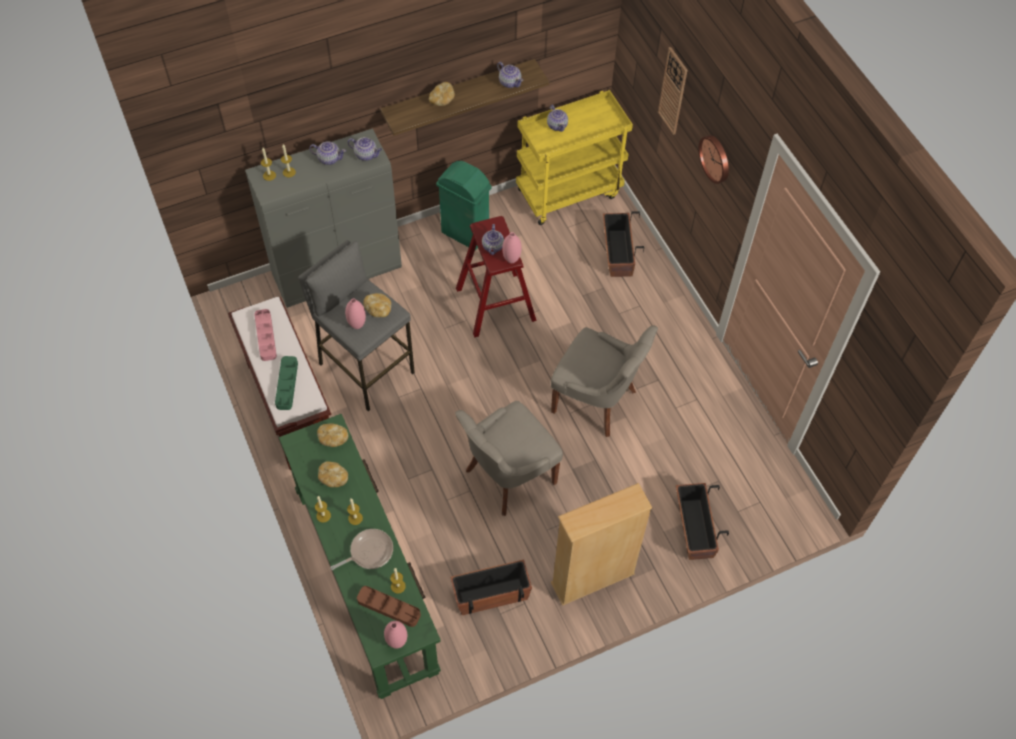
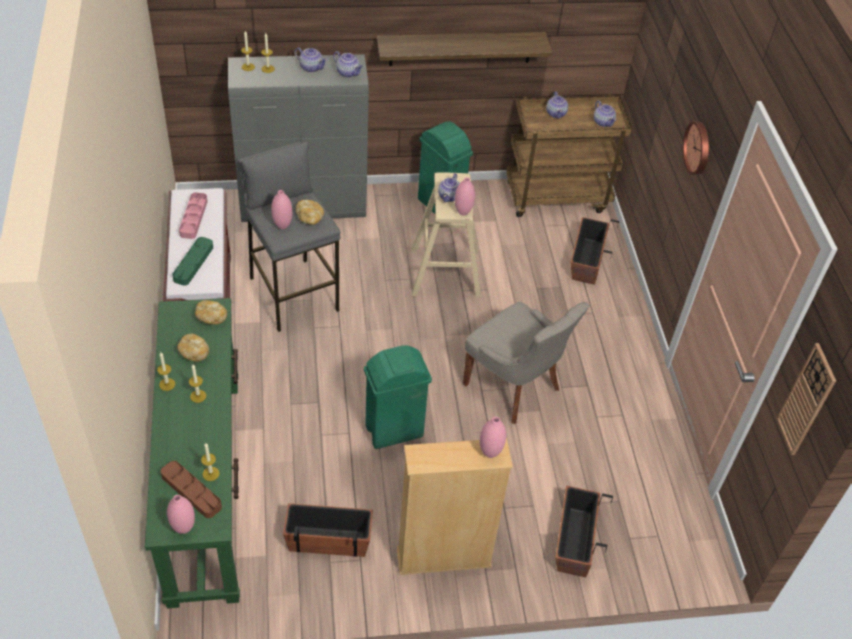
camera: 15 degrees right, 10 degrees down
(369, 552) = (196, 432): frying pan -> none
(442, 99) = (439, 42): bread -> none
(495, 304) = (445, 273): red stool -> beige stool
(508, 476) = (393, 431): grey chair -> green trash can
(510, 82) = (512, 44): teapot -> teapot (603, 122)
(569, 192) = (557, 196): yellow cart -> brown cart
(630, 500) = (490, 452): none -> pink vase
(673, 91) = (673, 80): wall clock -> wall clock (806, 400)

